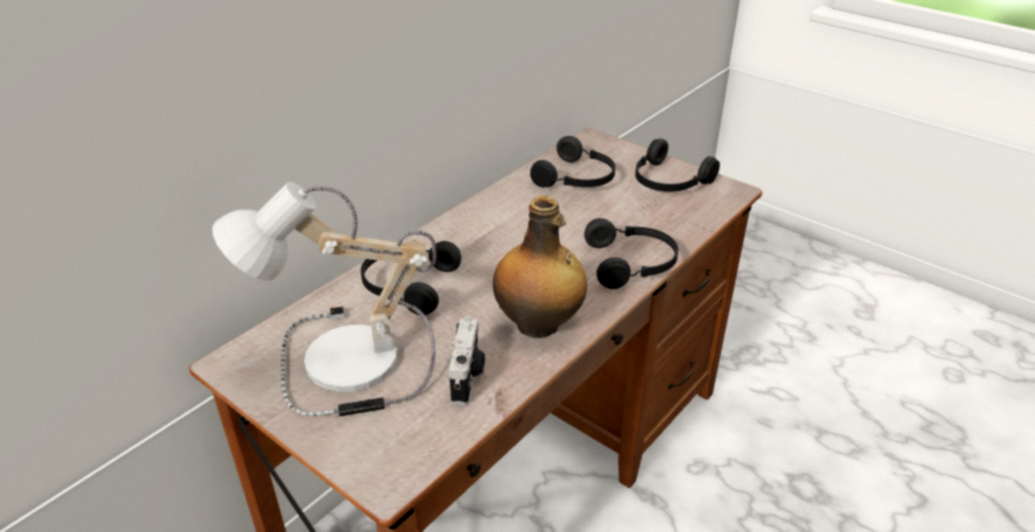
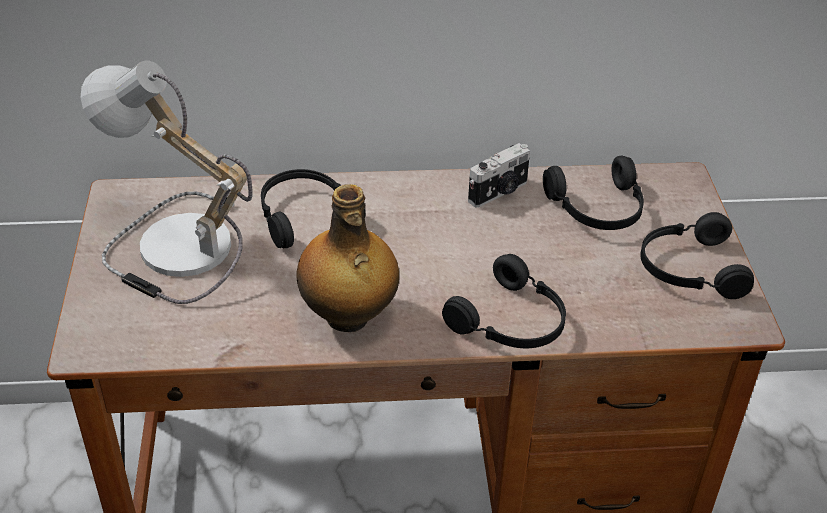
camera: 45 degrees right, 5 degrees up
(468, 377) = (237, 318): camera -> camera (499, 193)

